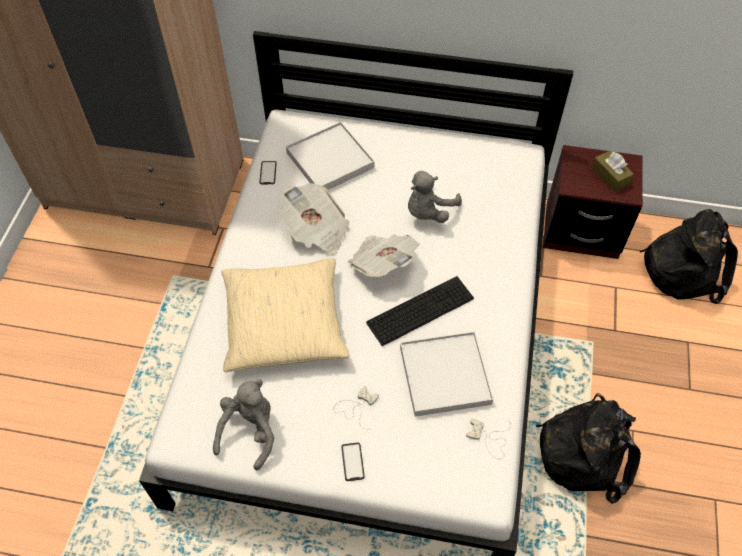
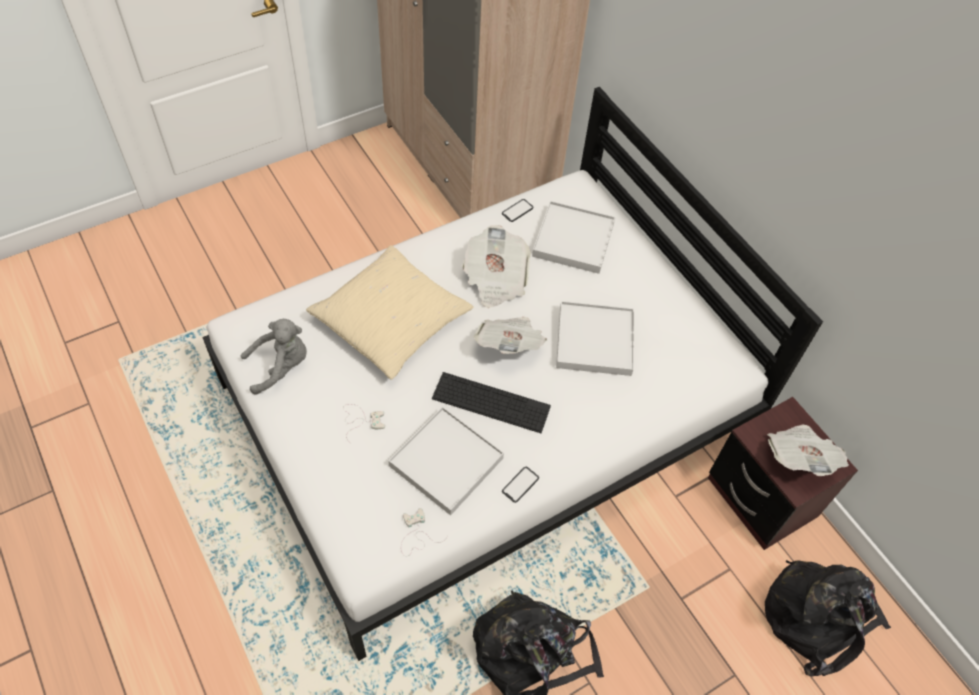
camera: 45 degrees right, 0 degrees up
(352, 462) = (311, 450): phone -> phone (520, 485)
(428, 211) = (594, 340): grey plush toy -> white tray
(610, 176) = (799, 458): brown tissue box -> newspaper

